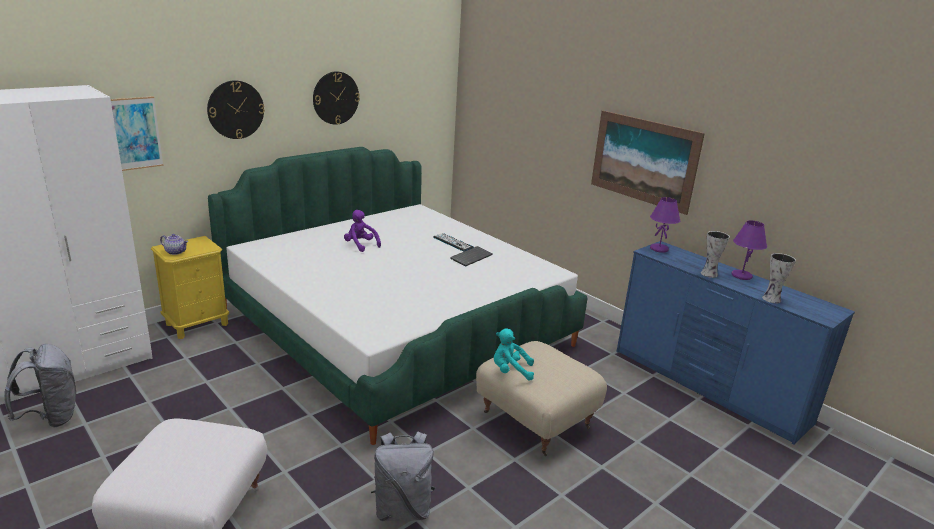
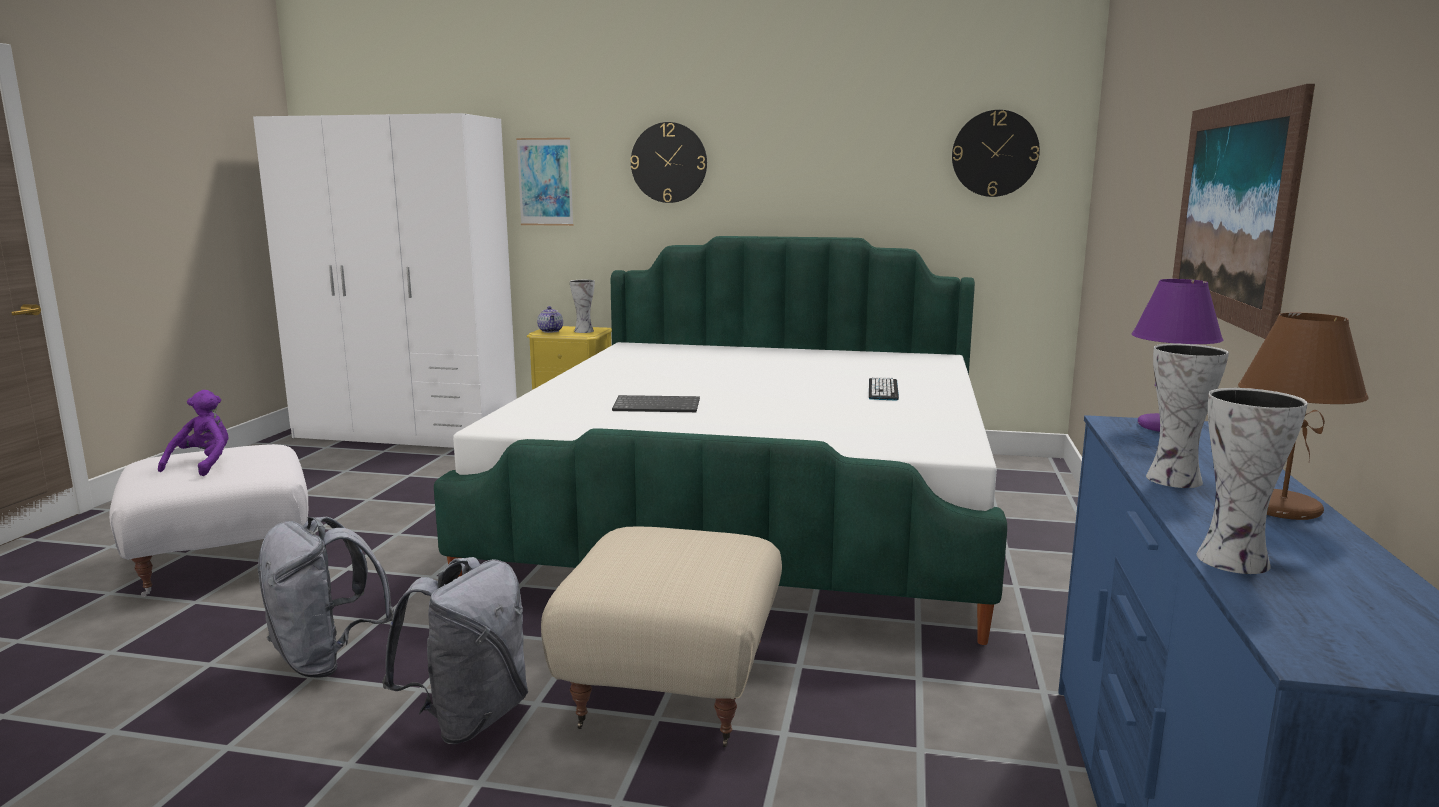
camera: 55 degrees right, 10 degrees down
(51, 417) = (342, 459): grey backpack -> grey backpack (469, 718)
(198, 245) = (583, 331): none -> vase
(335, 98) = (825, 157): wall clock -> wall clock (995, 153)
(360, 245) = (748, 367): purple plush toy -> purple plush toy (203, 465)
(471, 257) = (862, 406): keyboard -> keyboard (658, 406)
(510, 371) = (611, 541): turquoise plush toy -> none
(741, 276) = (1282, 508): purple table lamp -> brown table lamp

